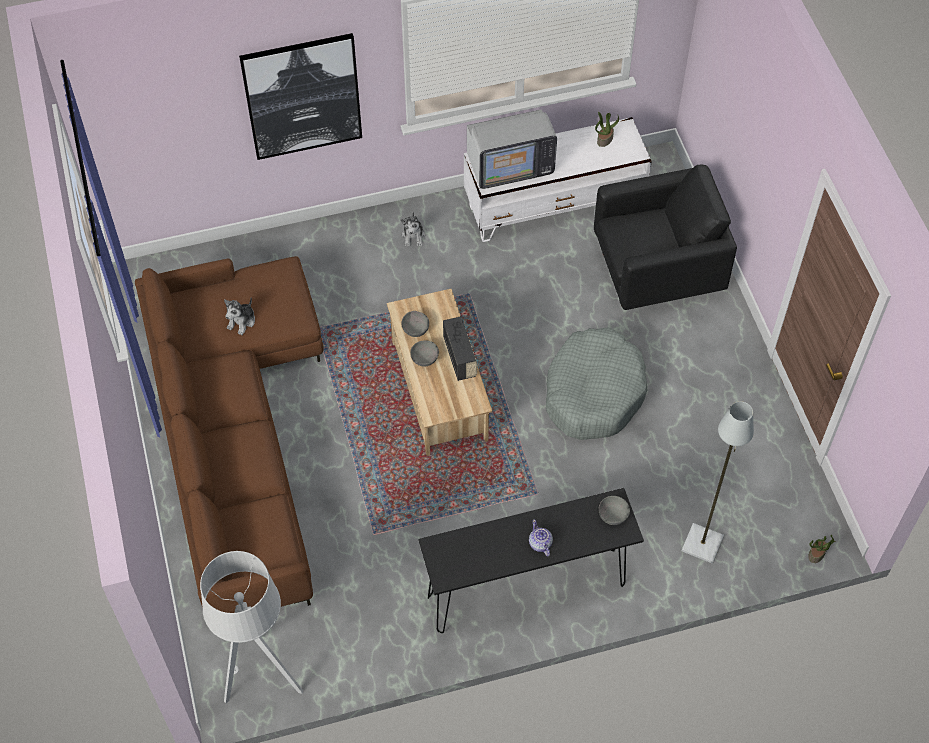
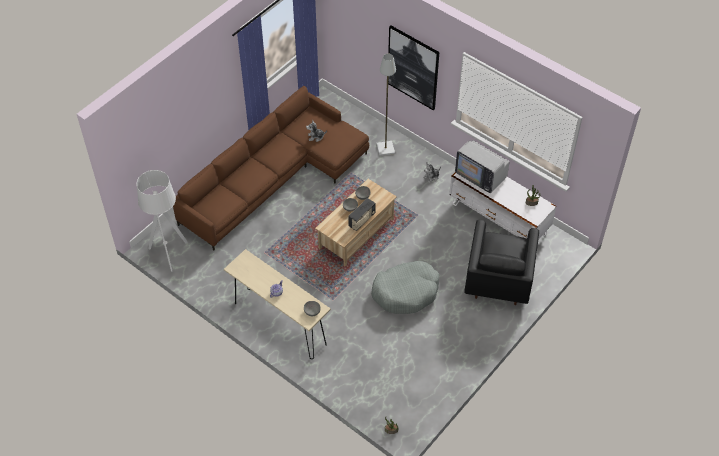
camera: 55 degrees right, 5 degrees down
(526, 591) = (280, 323): black console table -> beige console table
(656, 271) = (498, 279): black armchair -> black armchair turned 60 degrees clockwise
(703, 543) = (359, 379): grey floor lamp -> grey floor lamp (386, 149)

